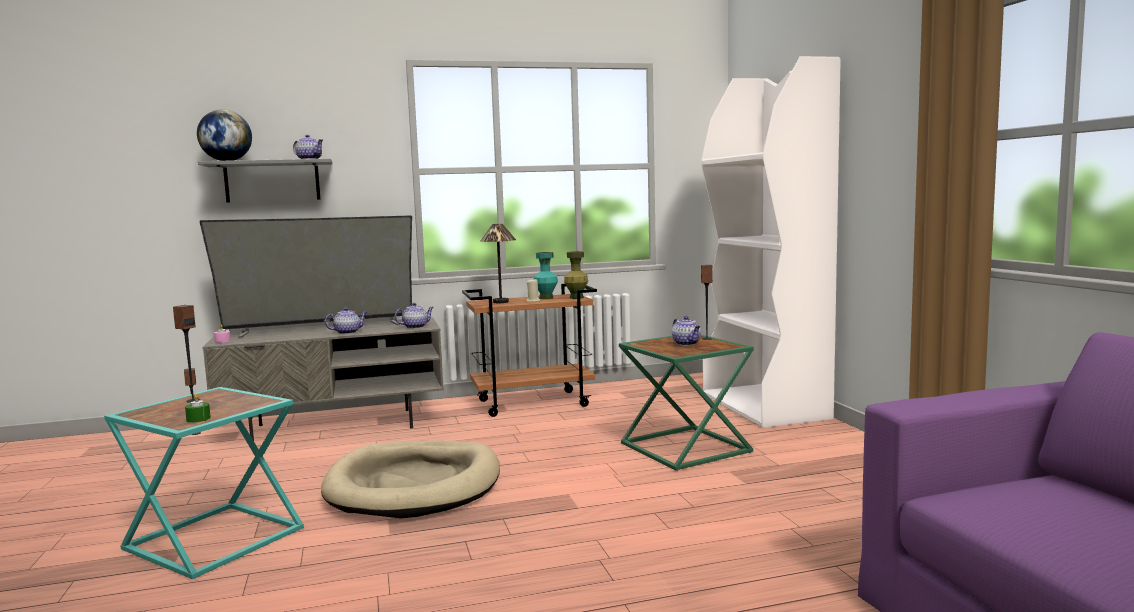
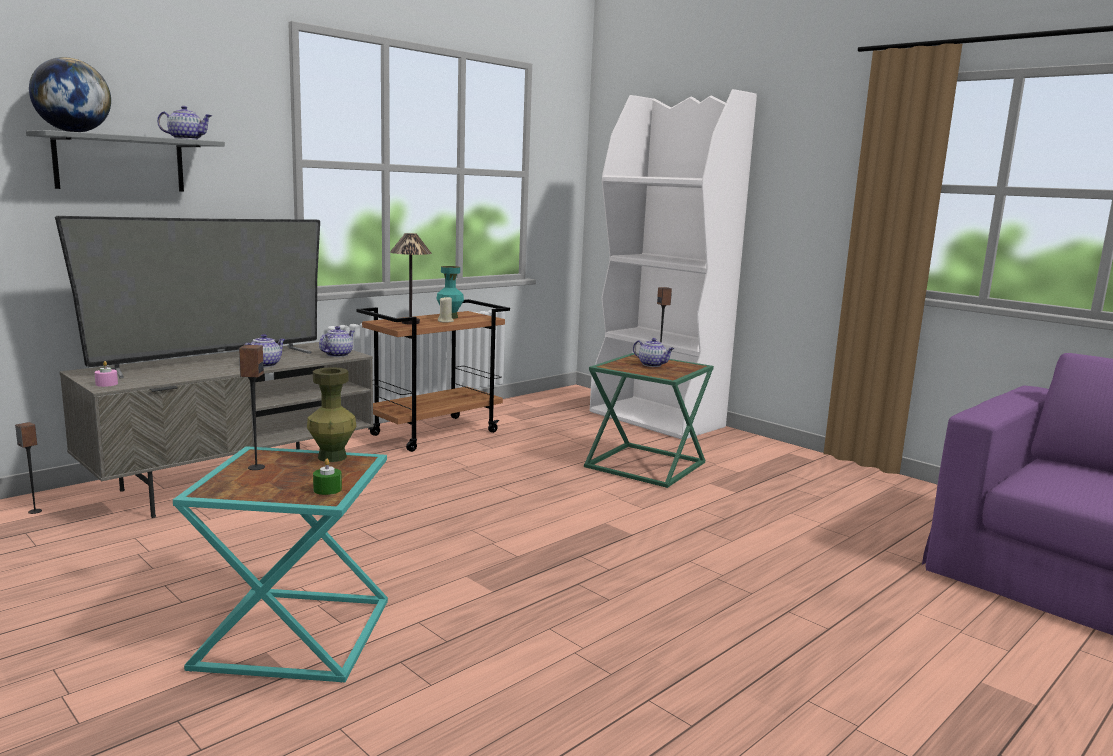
camera: 30 degrees left, 5 degrees up
(414, 485) = (440, 536): beige dog bed -> none
(576, 297) = (482, 316): green vase -> green vase (332, 457)

